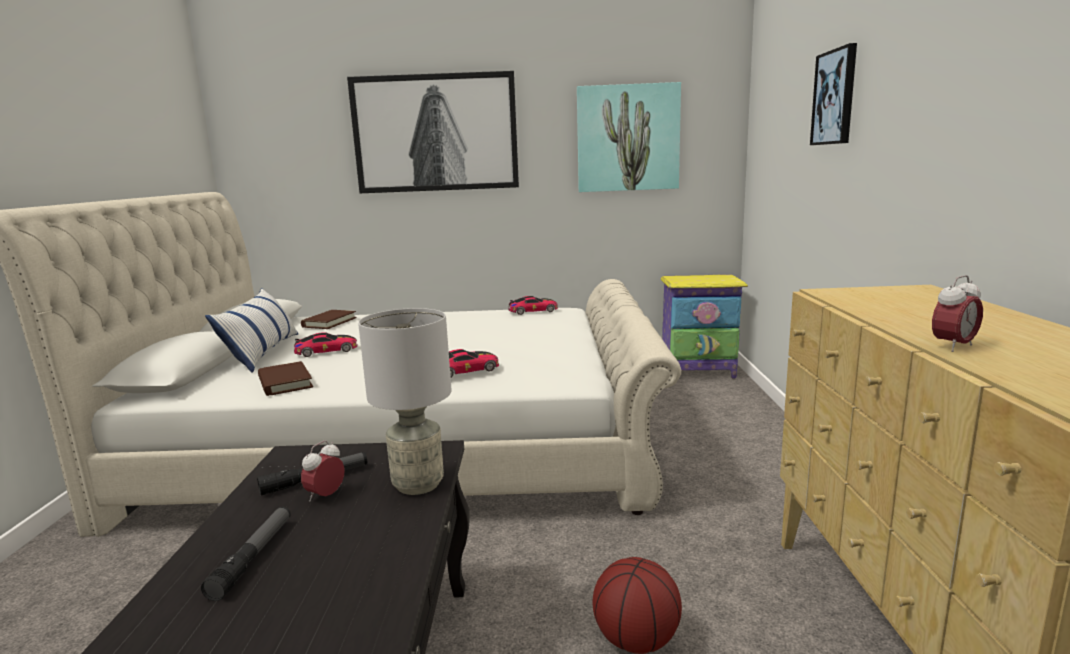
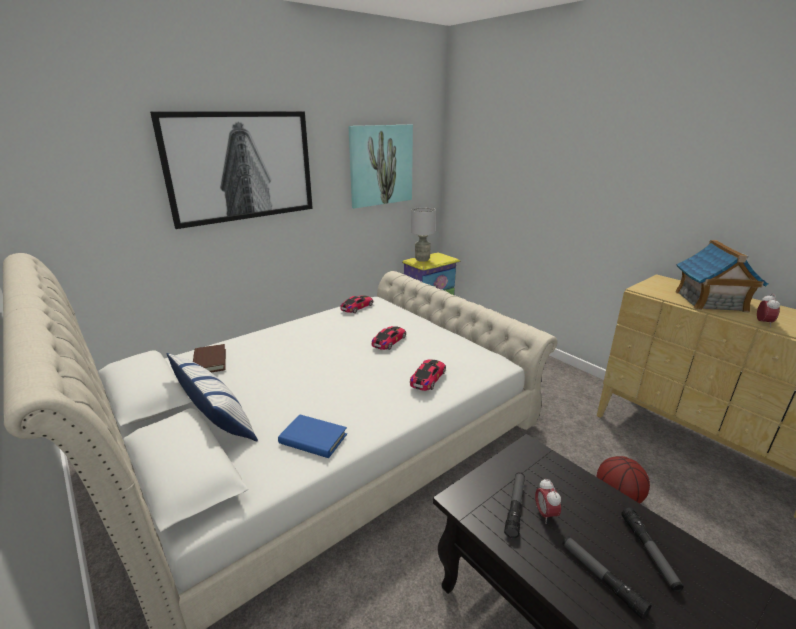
camera: 40 degrees left, 10 degrees up
(285, 382) = (313, 439): brown book -> blue book
(326, 351) = (277, 394): toy car -> toy car (389, 341)
(342, 570) = (649, 552): none -> flashlight
(419, 484) = (568, 476): grey table lamp -> grey table lamp (422, 259)
(835, 97) = (556, 158): picture -> none
(927, 315) = (710, 301): none -> toy house

